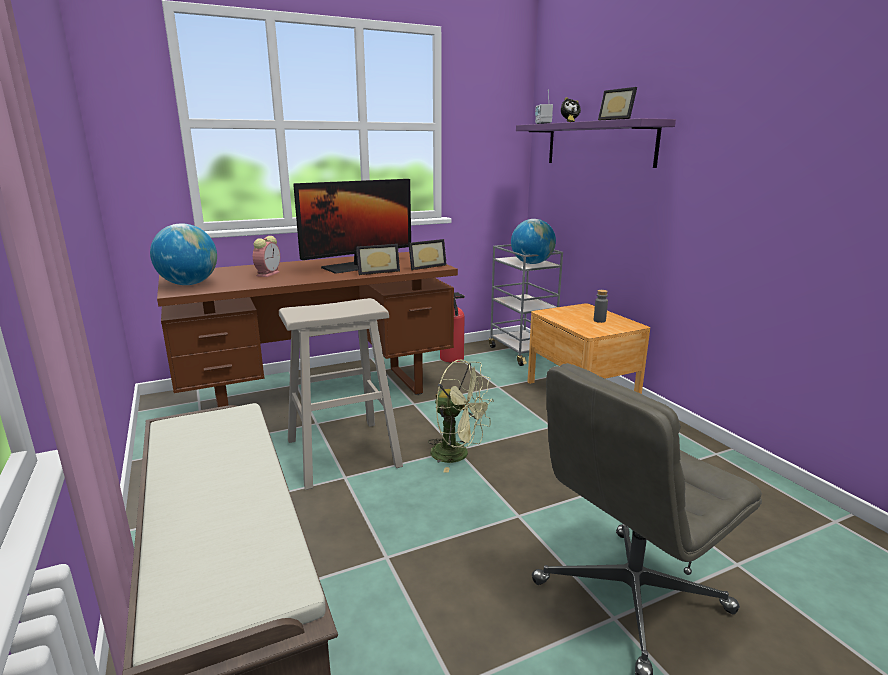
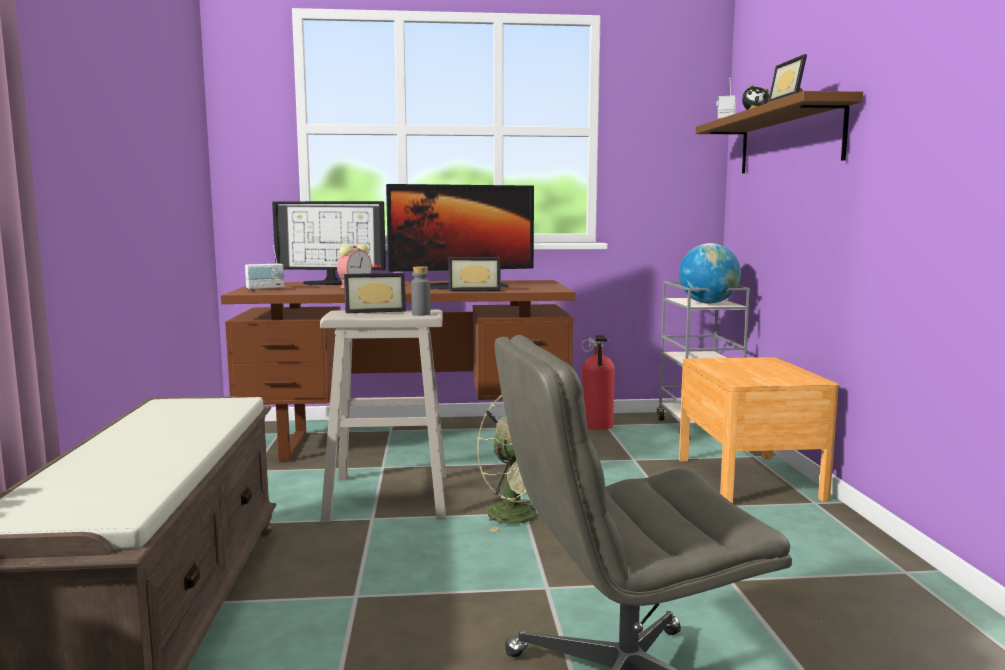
camera: 20 degrees right, 10 degrees down
(188, 284) = (265, 289): globe -> radio
(234, 269) = (328, 283): none -> monitor
(425, 266) = (538, 289): picture frame -> picture frame (375, 311)
(598, 144) = (788, 140): purple shelf -> brown shelf
(599, 320) = (768, 373): grey bottle -> grey bottle (421, 314)

